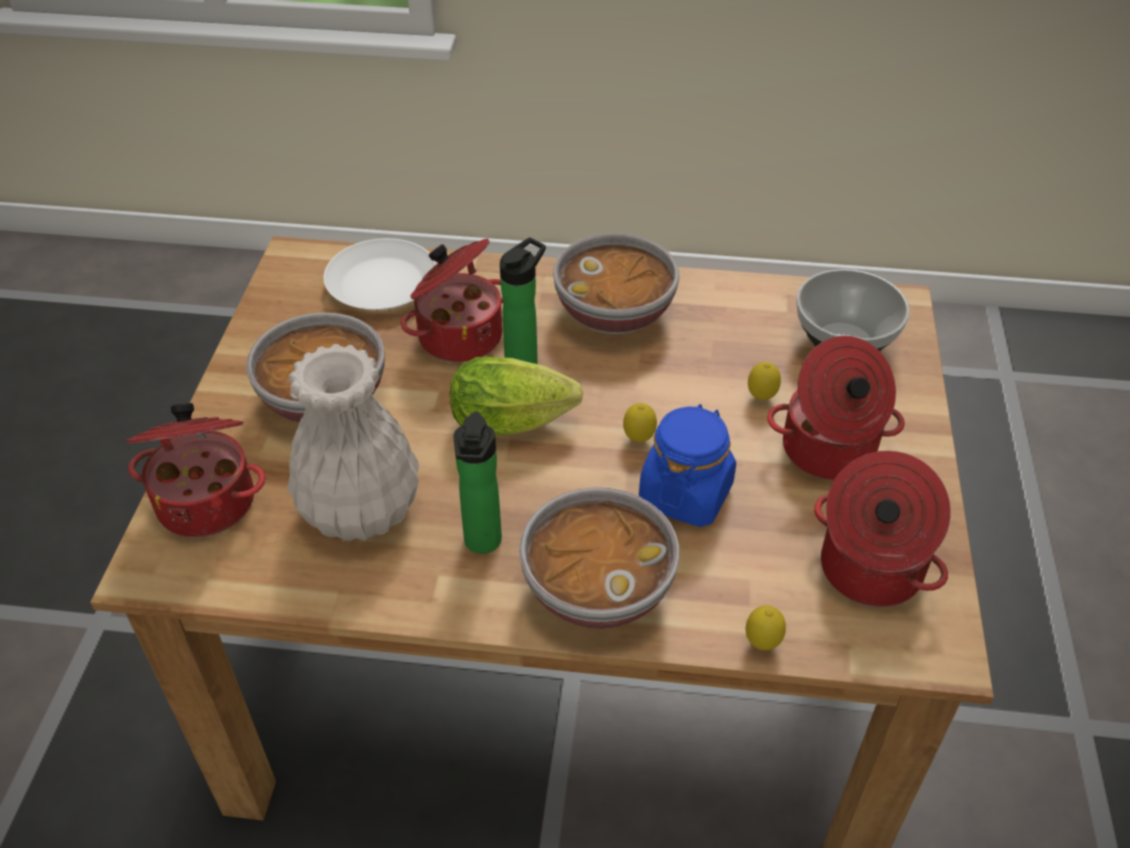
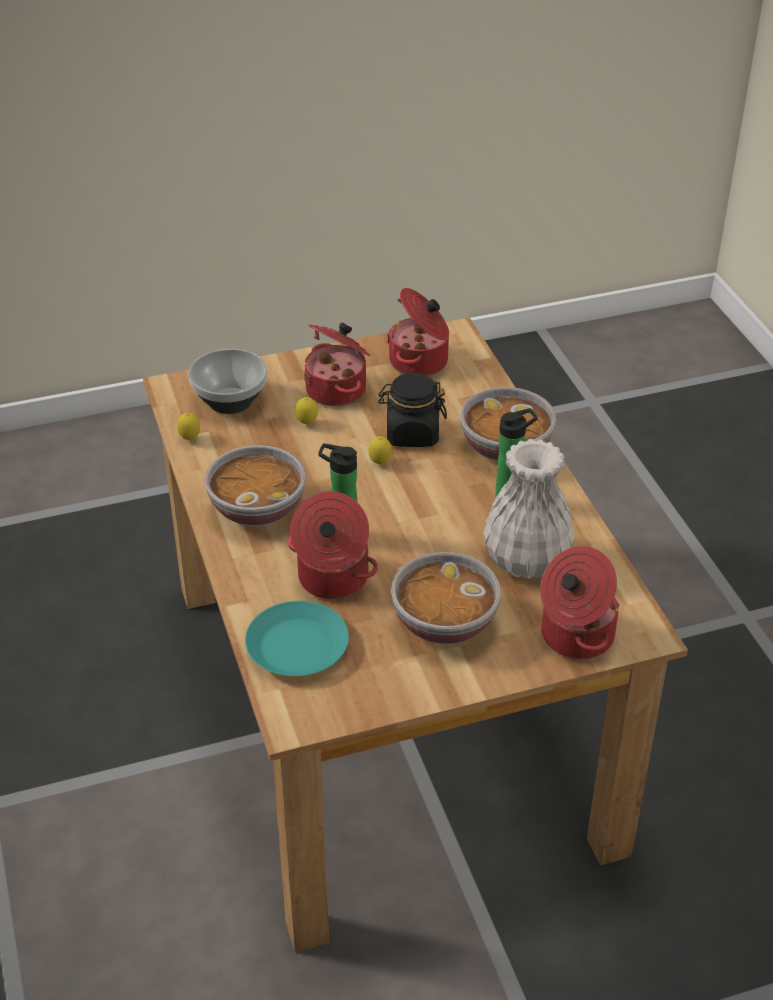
camera: 115 degrees left, 5 degrees down
(382, 283) = (296, 647): white plate -> turquoise plate
(518, 422) = (401, 519): lettuce -> none
(685, 494) = (412, 434): blue jar -> black jar
(762, 644) = (496, 385): lemon -> lemon (190, 439)

